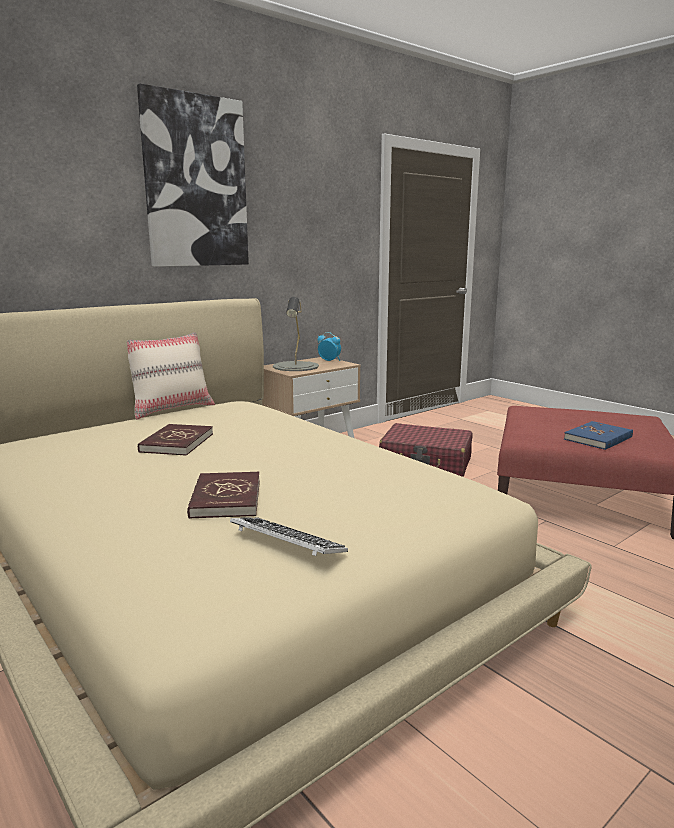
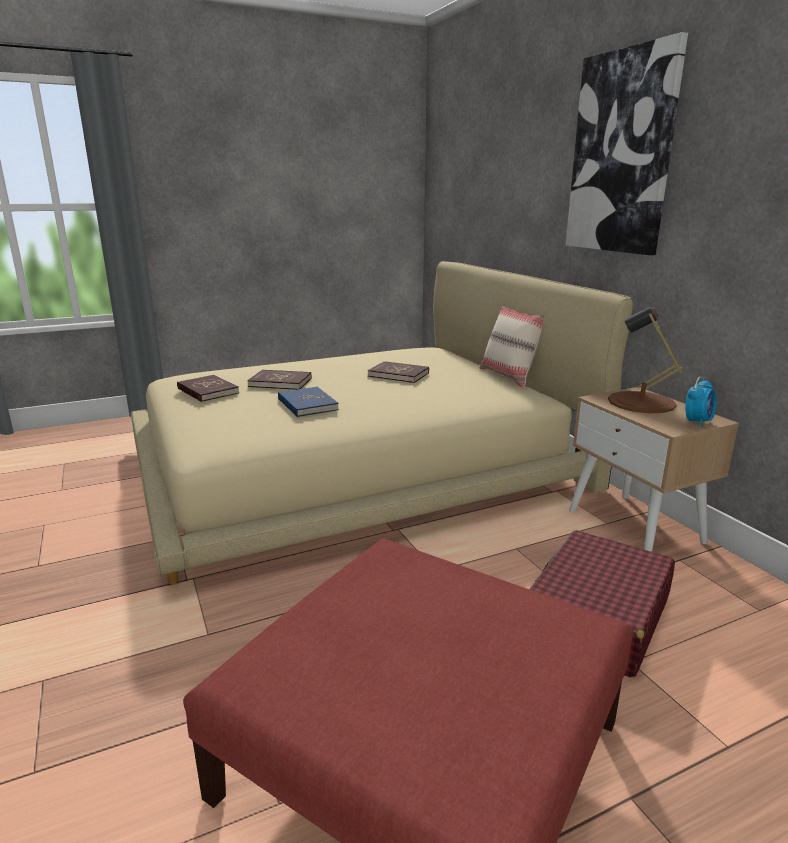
camera: 105 degrees right, 5 degrees up
(287, 544) = (207, 391): keyboard -> red book
(296, 366) = (641, 402): grey table lamp -> brown table lamp
(598, 438) = (350, 623): blue book -> blue book (307, 404)

